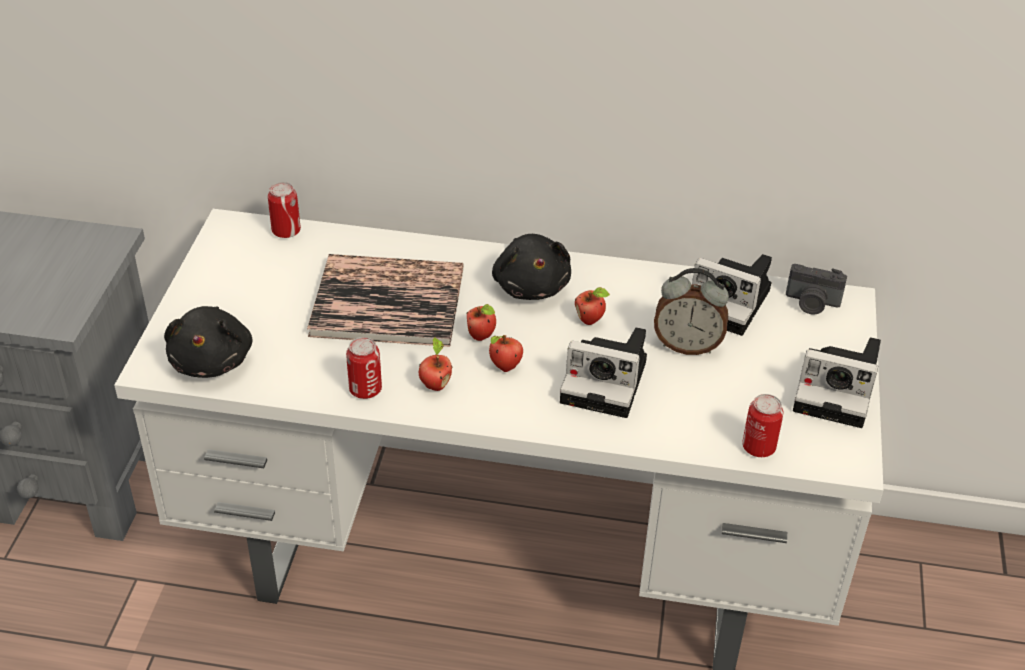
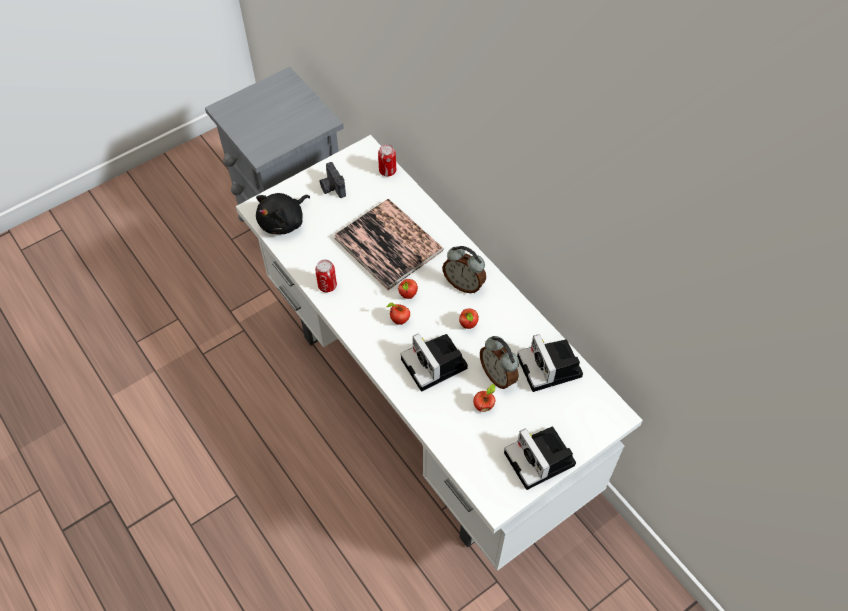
camera: 45 degrees right, 15 degrees up
(435, 385) = (358, 306): apple -> apple (483, 406)
(531, 285) = (464, 284): black plush toy -> alarm clock
(758, 447) = (462, 457): can -> none
(811, 303) = (594, 402): camera -> camera (332, 188)

